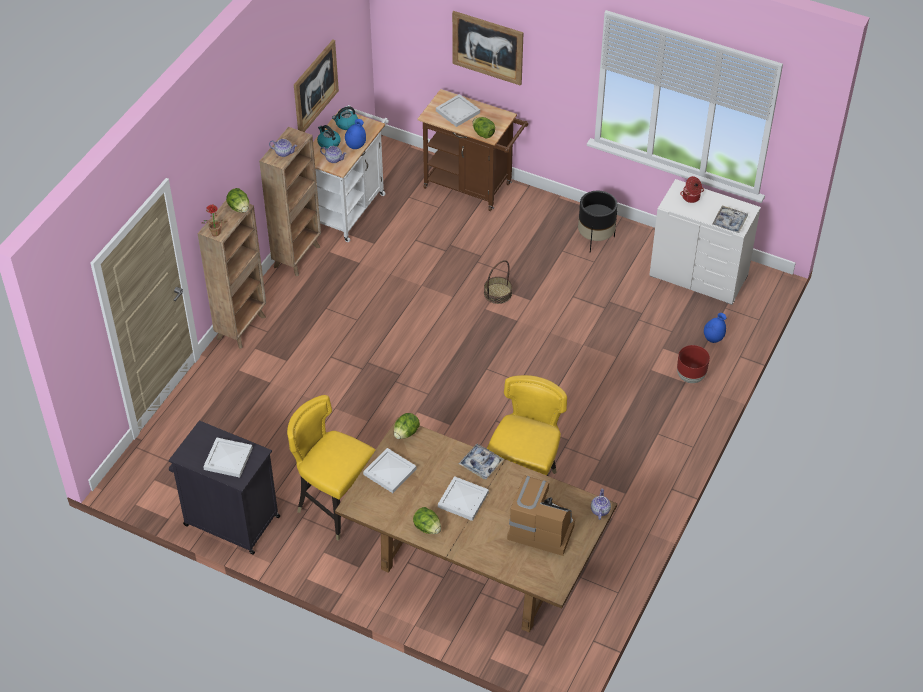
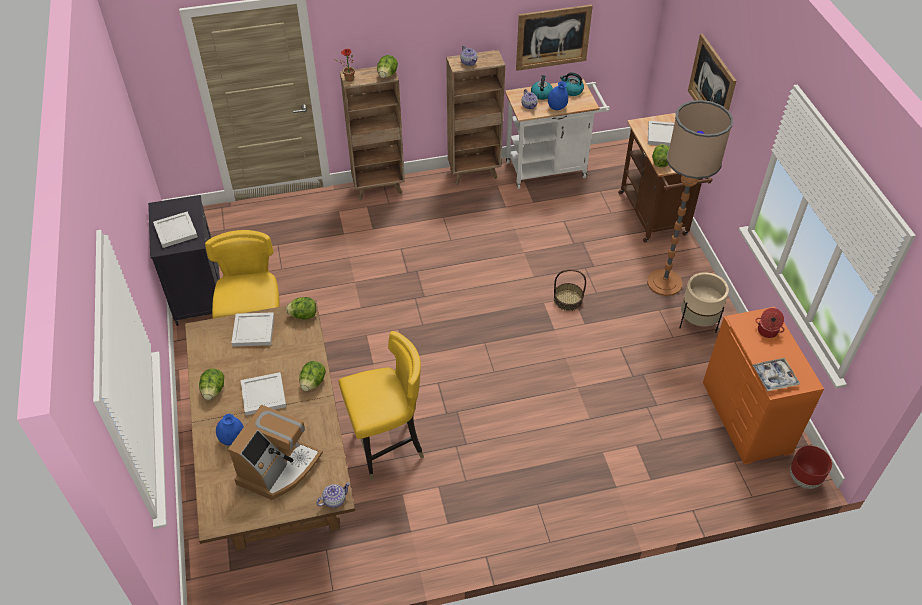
camera: 50 degrees right, 0 degrees up
(481, 464) = (313, 382): tray -> lettuce
(541, 229) = (664, 283): none -> floor lamp
(541, 527) = (278, 468): coffee machine -> coffee machine turned 45 degrees clockwise
(595, 239) = (697, 322): black planter -> beige planter
(690, 377) = (626, 487): red planter -> red planter (803, 479)
(699, 275) = (747, 418): white dresser -> orange dresser
(713, 338) = (689, 475): blue vase -> blue vase (232, 439)

